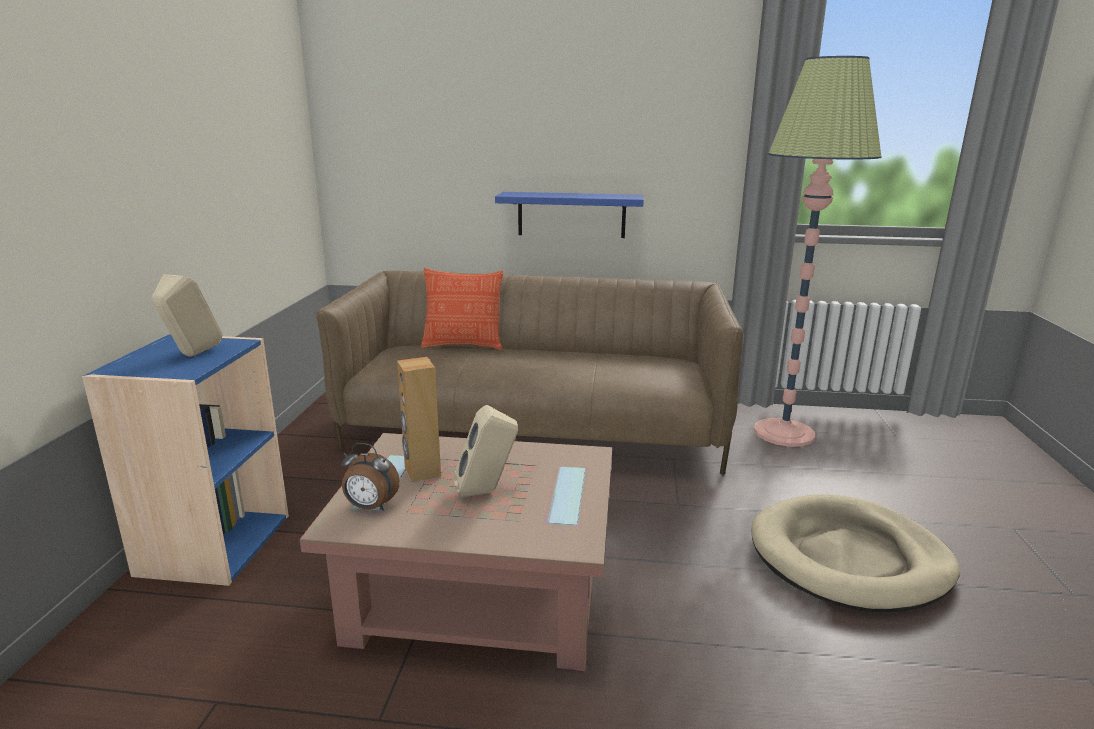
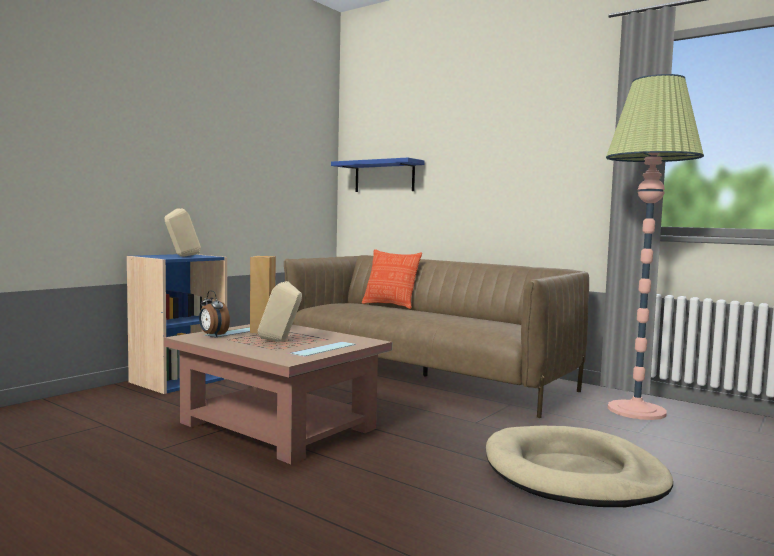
camera: 30 degrees right, 15 degrees down
(571, 214) = (487, 219): blue shelf -> blue shelf (384, 176)

